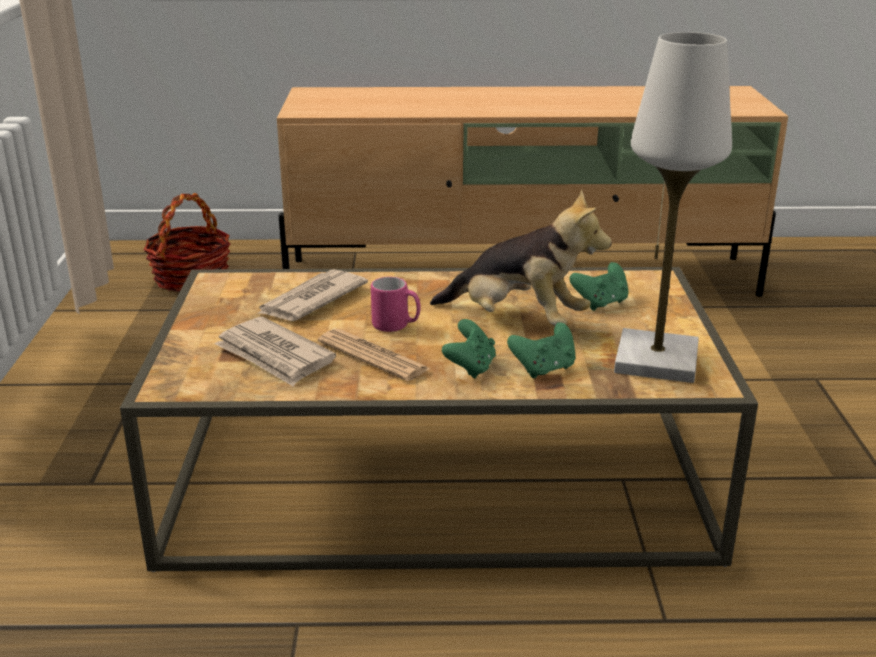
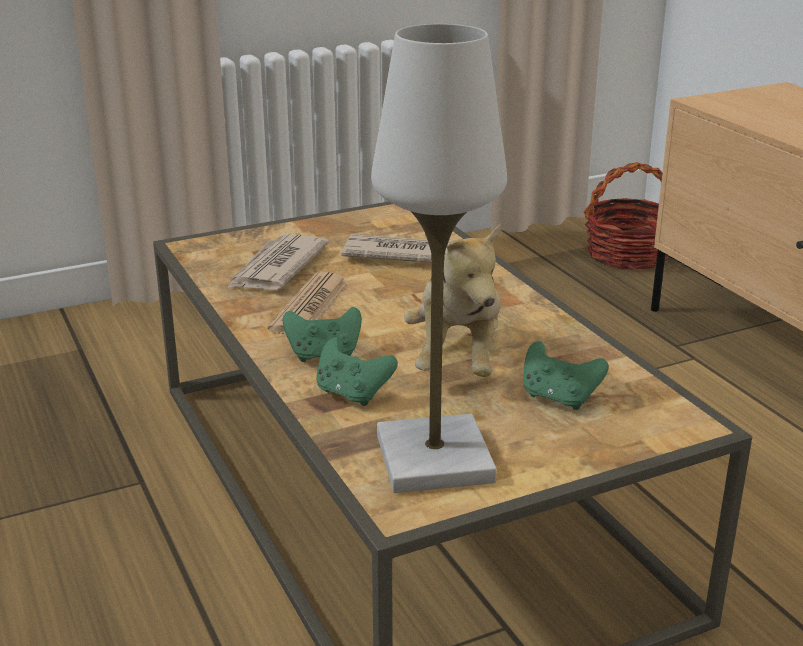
camera: 65 degrees right, 0 degrees up
(396, 326) = (382, 302): pink mug -> none

